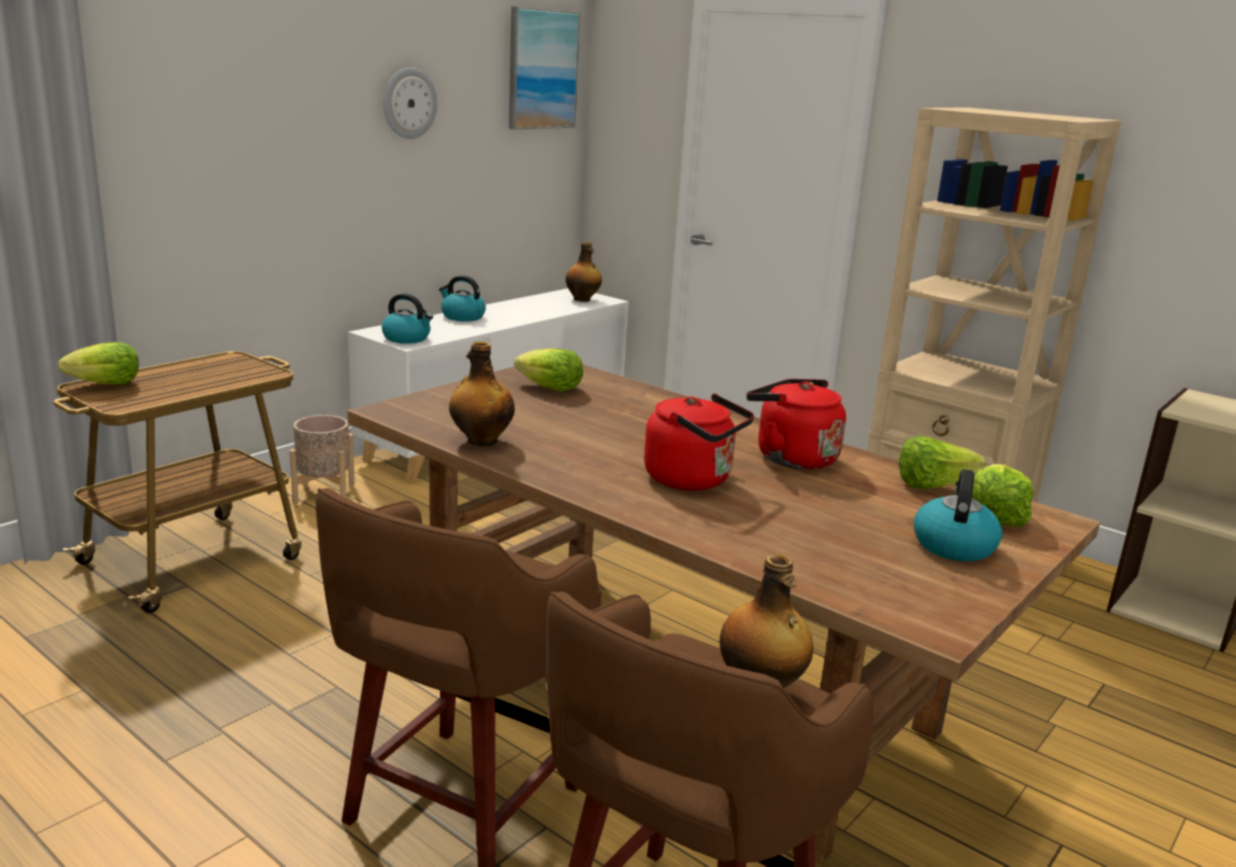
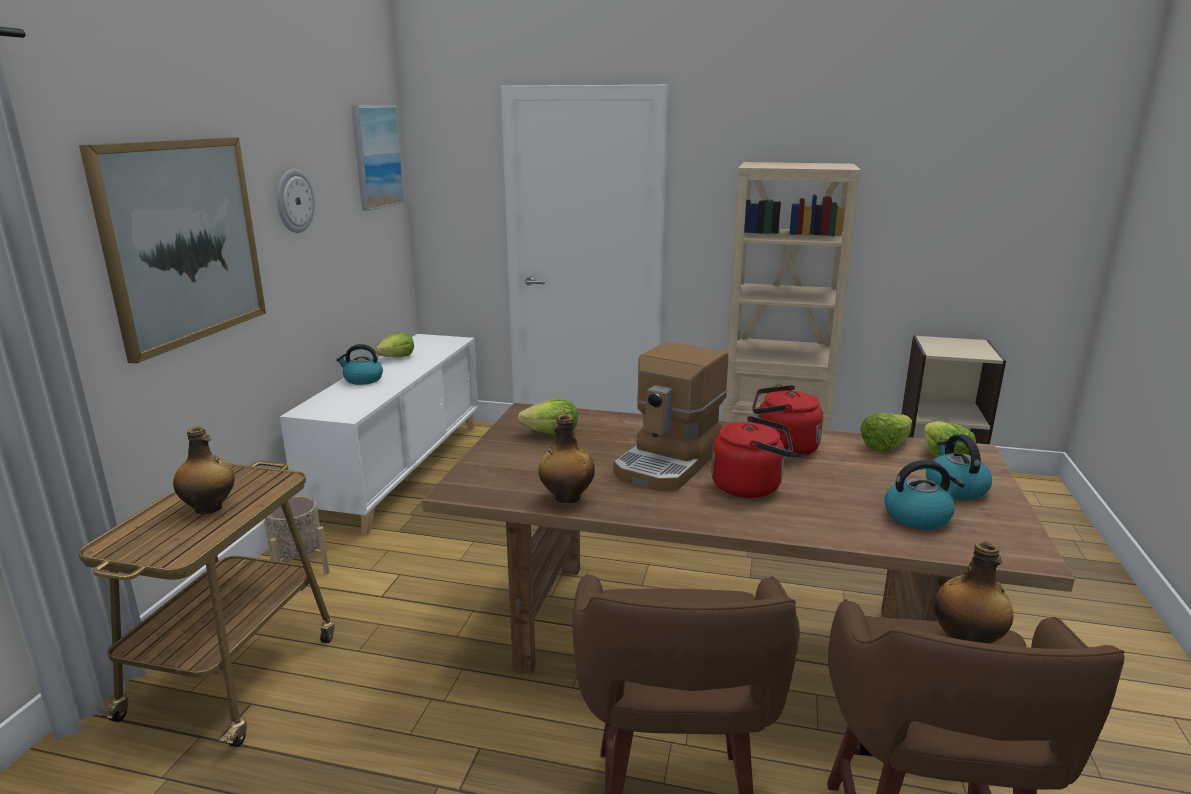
camera: 25 degrees left, 0 degrees up
(106, 384) = (131, 535): lettuce -> lettuce (397, 357)
(255, 124) = (183, 242): none -> picture
(407, 338) = (341, 411): kettle -> kettle (918, 517)
(582, 300) = (439, 343): bottle -> bottle (209, 508)
(637, 439) = (670, 462): none -> coffee machine

